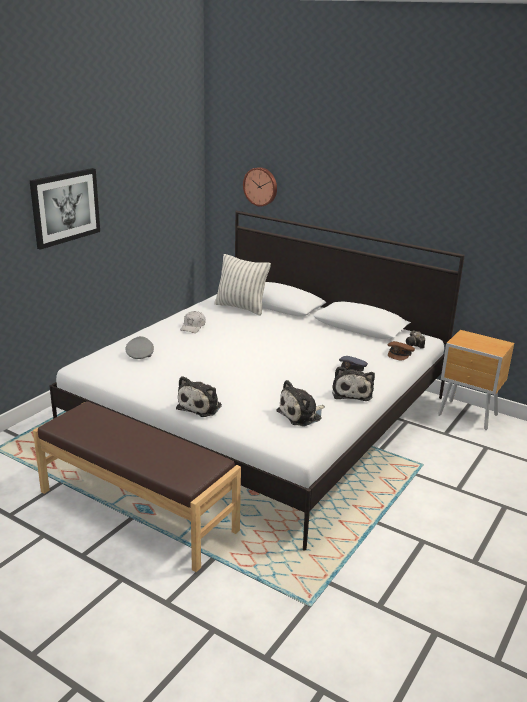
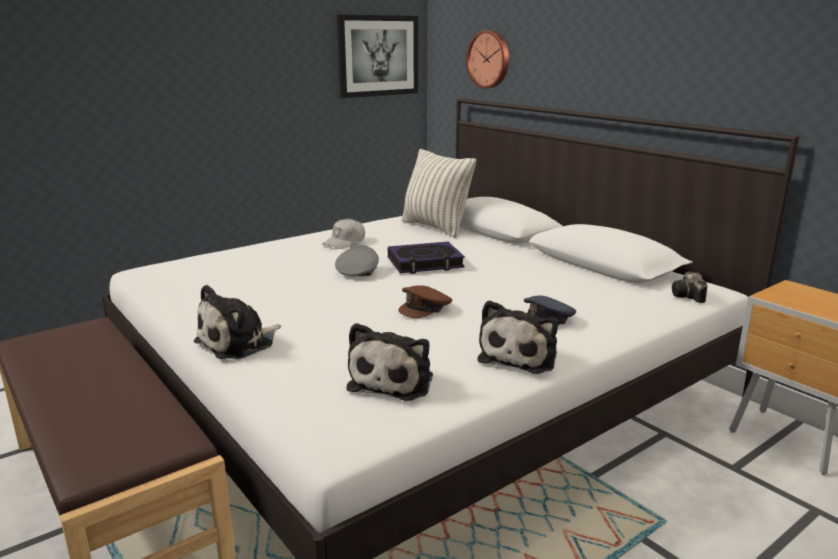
camera: 20 degrees right, 5 degrees down
(65, 207) = (177, 56): picture -> picture (378, 56)
(139, 354) = (231, 265): grey cap -> grey cap (357, 272)
(259, 338) = (425, 263): none -> book
(301, 415) = (394, 381): plush toy -> plush toy turned 60 degrees counterclockwise
(400, 354) = (653, 306): brown cap -> brown cap (425, 308)

